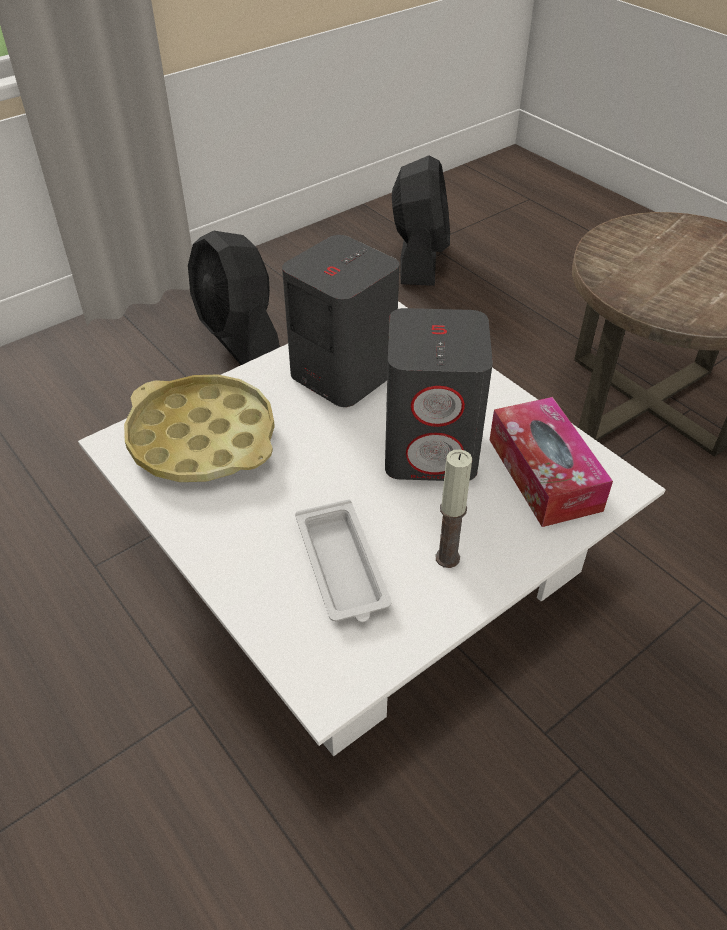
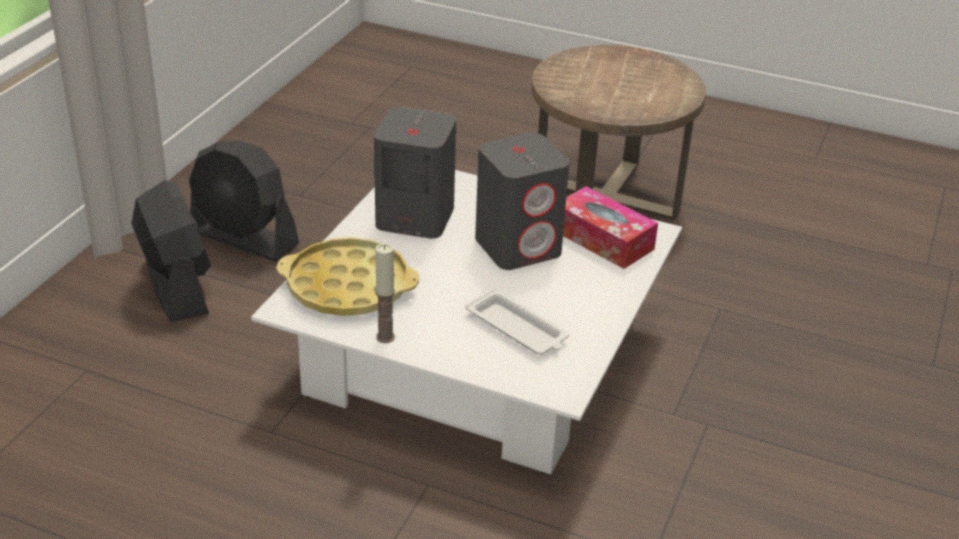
camera: 30 degrees left, 10 degrees down
(419, 258) = (353, 136): black fan -> black fan (177, 286)
(447, 558) = (579, 303): candle -> candle (385, 337)

